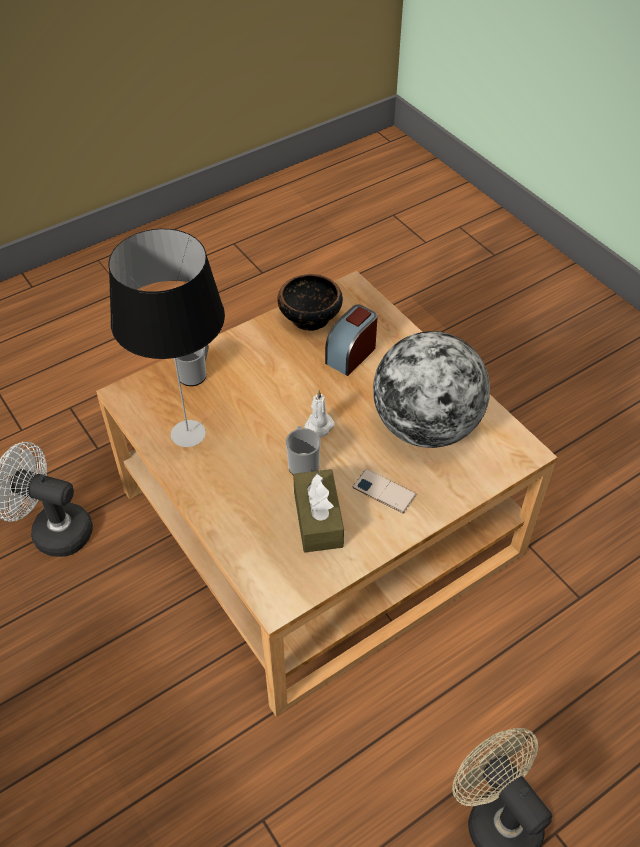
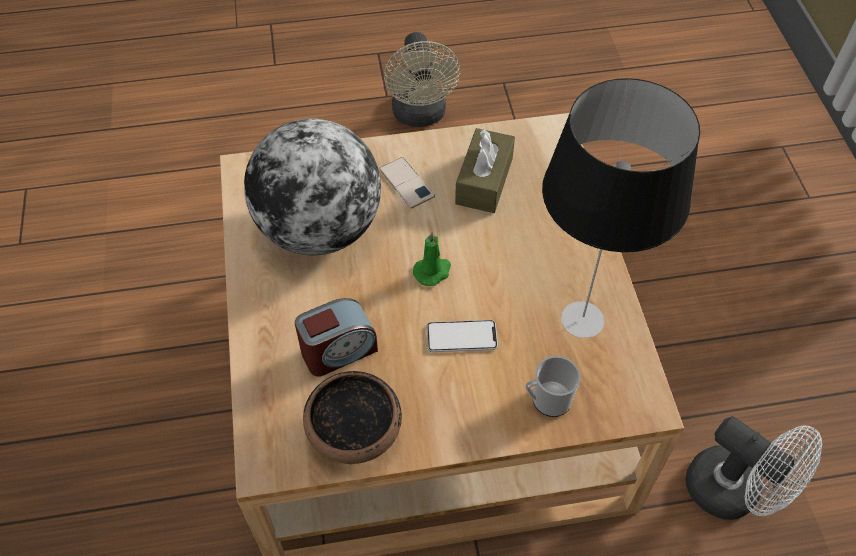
camera: 155 degrees left, 5 degrees up
(272, 391) = (461, 337): none -> phone
(303, 463) = (470, 238): mug -> none
(318, 427) = (433, 271): white candle -> green candle

